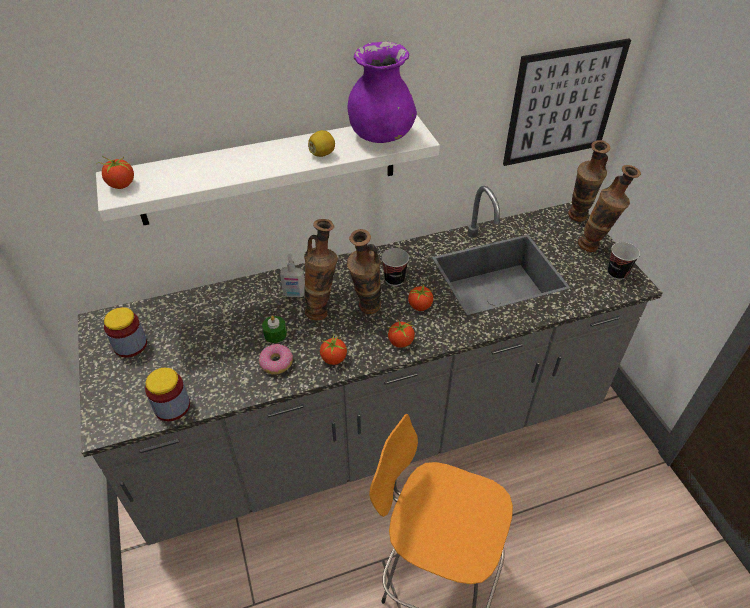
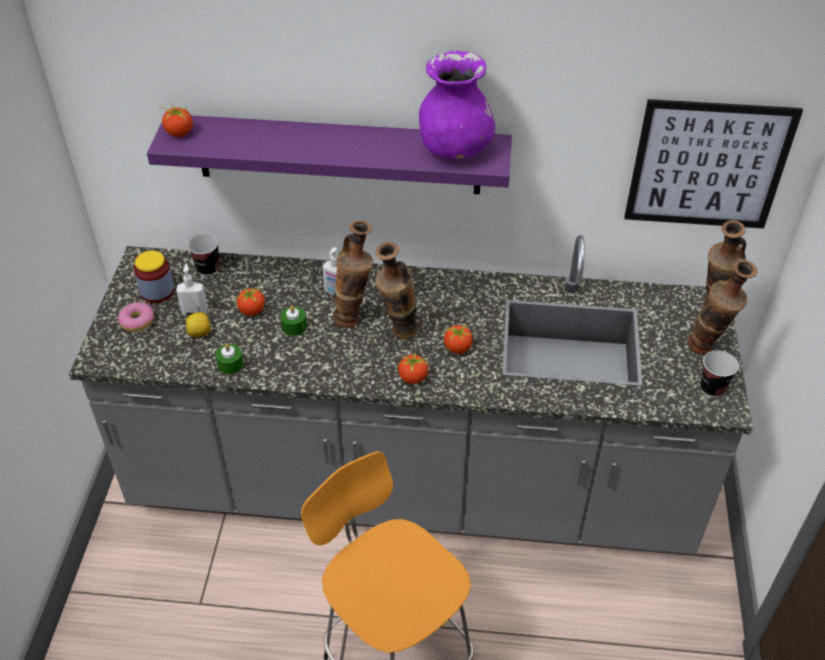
camera: 25 degrees right, 0 degrees up
(172, 406) = (163, 362): jar -> none
(177, 351) = (195, 312): none -> soap dispenser
(238, 386) = (230, 364): none -> green candle
(269, 170) = (338, 154): white shelf -> purple shelf
(276, 363) = (278, 355): donut -> donut (137, 321)
(322, 154) = (381, 153): lemon -> lemon (200, 333)
(334, 359) = (335, 371): tomato -> tomato (252, 311)
(394, 279) = (449, 311): cup -> cup (208, 268)

